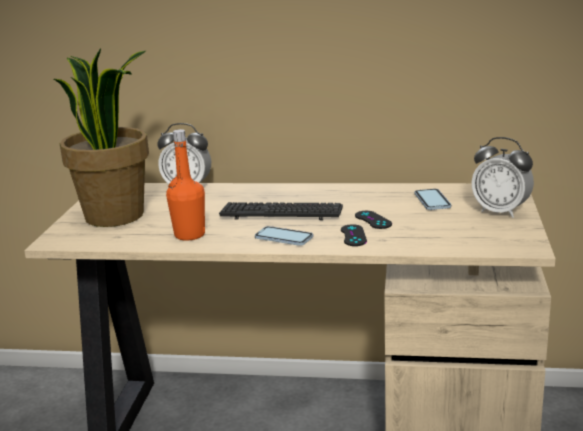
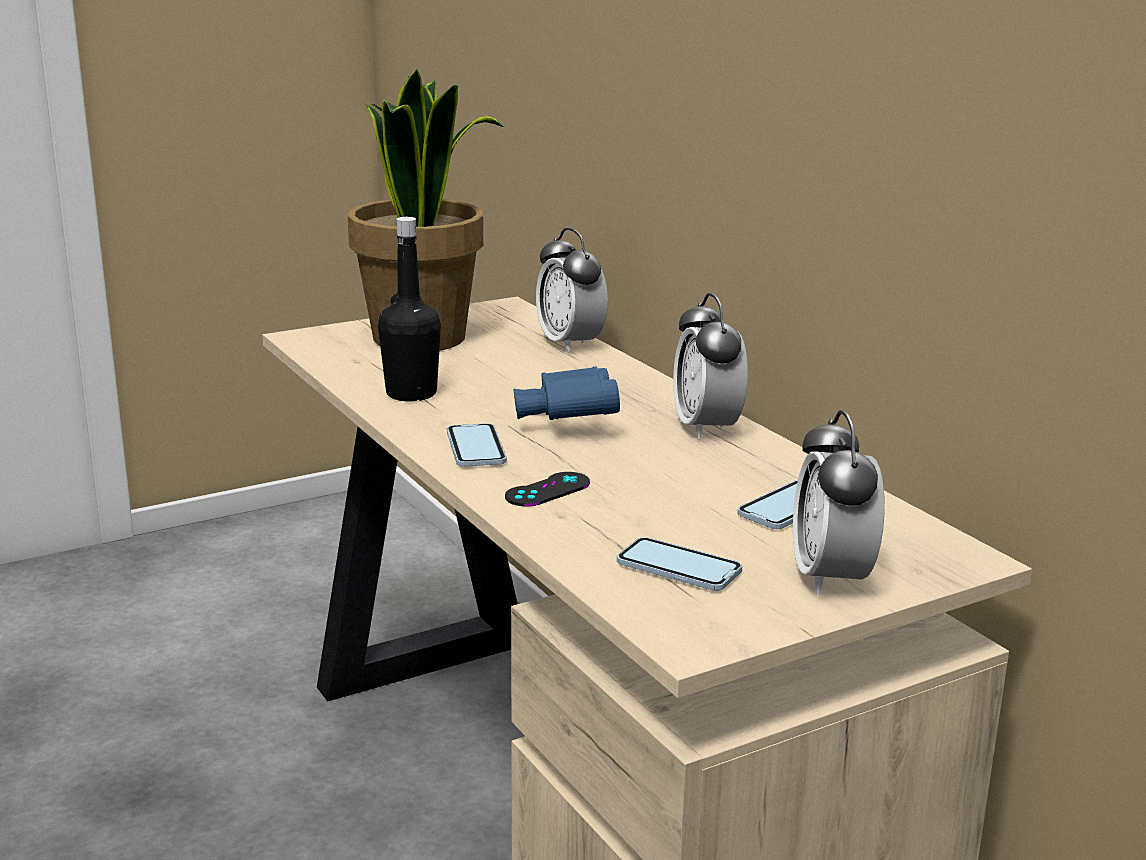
camera: 50 degrees right, 0 degrees up
(189, 235) = (411, 393): orange bottle -> black bottle
(281, 213) = (567, 421): keyboard -> blue binoculars
(332, 192) = (706, 428): none -> alarm clock
(373, 220) = (631, 486): black game controller -> none
(462, 232) = (678, 568): none -> phone

